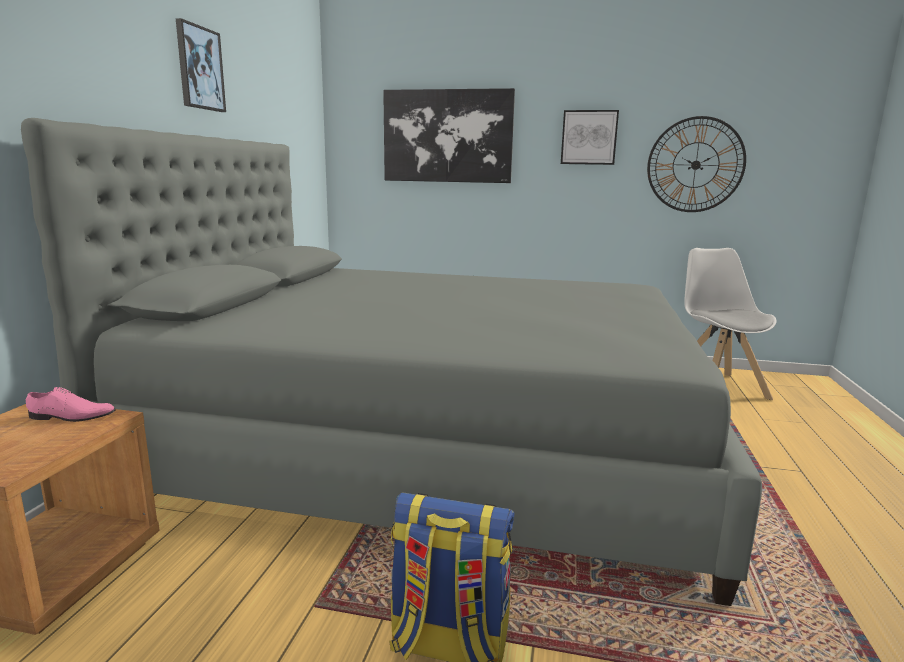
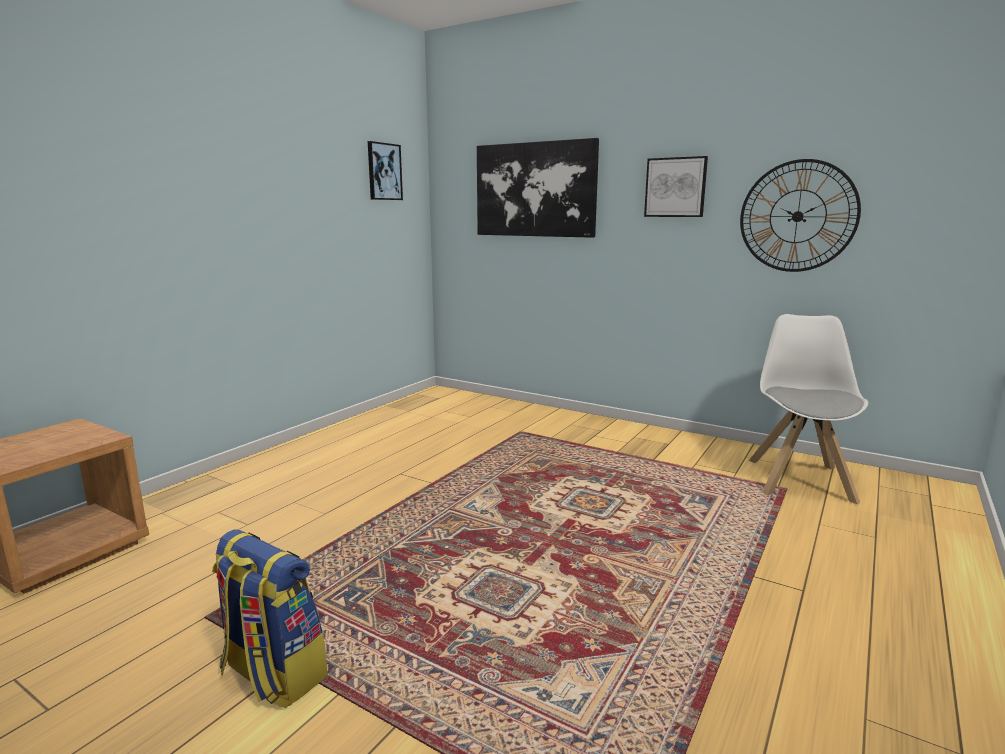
camera: 20 degrees right, 0 degrees up
(71, 416) = (84, 433): pink shoe -> none
(199, 68) = (266, 144): picture -> picture (384, 171)
(428, 447) = (421, 500): grey bed -> none

